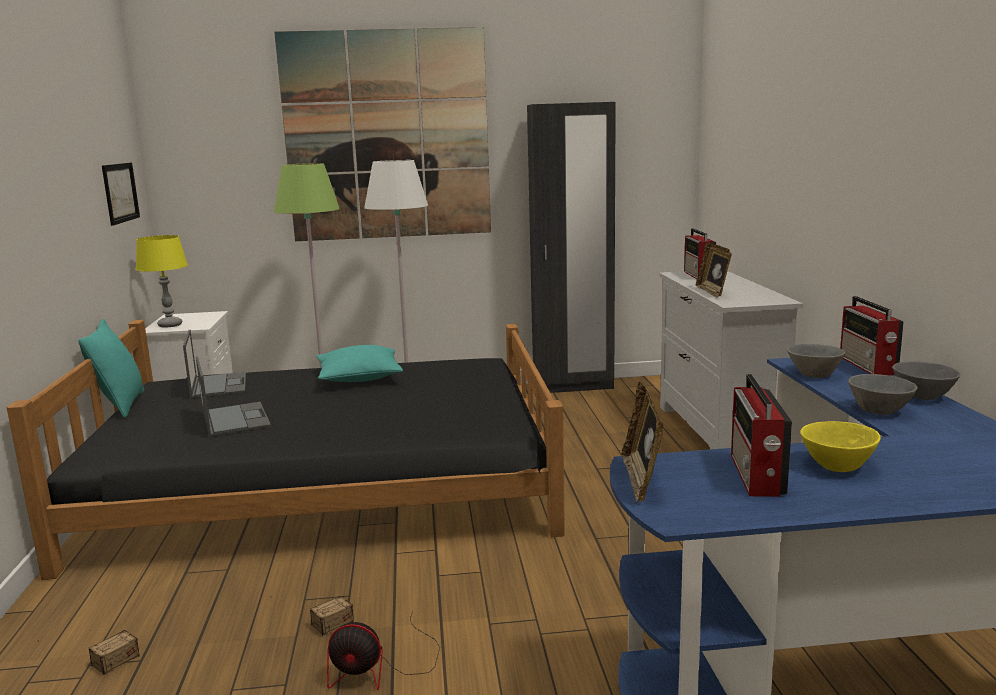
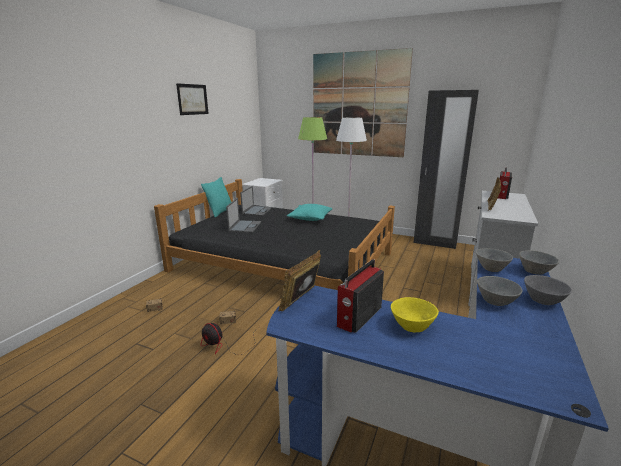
camera: 30 degrees right, 5 degrees up
(120, 192) = (241, 125): picture -> picture (192, 99)
(170, 325) = (255, 182): yellow table lamp -> none
(868, 366) = (536, 272): radio -> grey bowl

